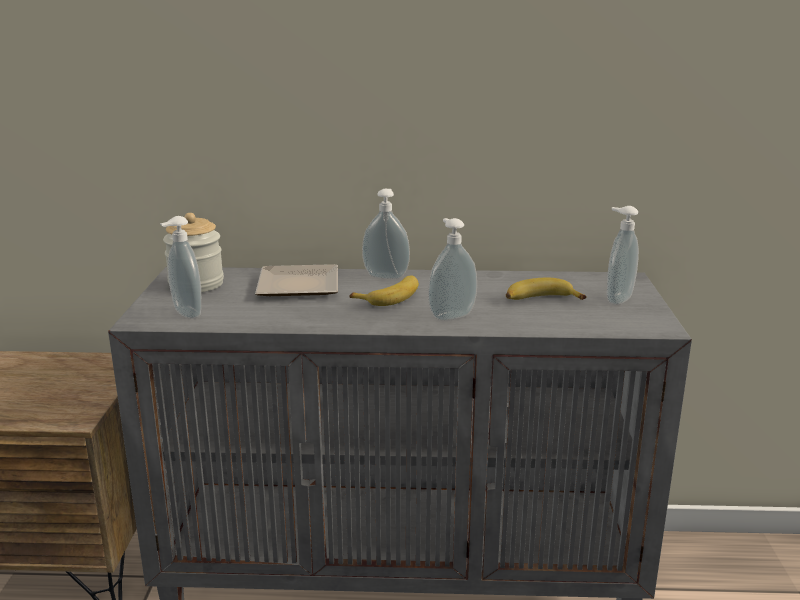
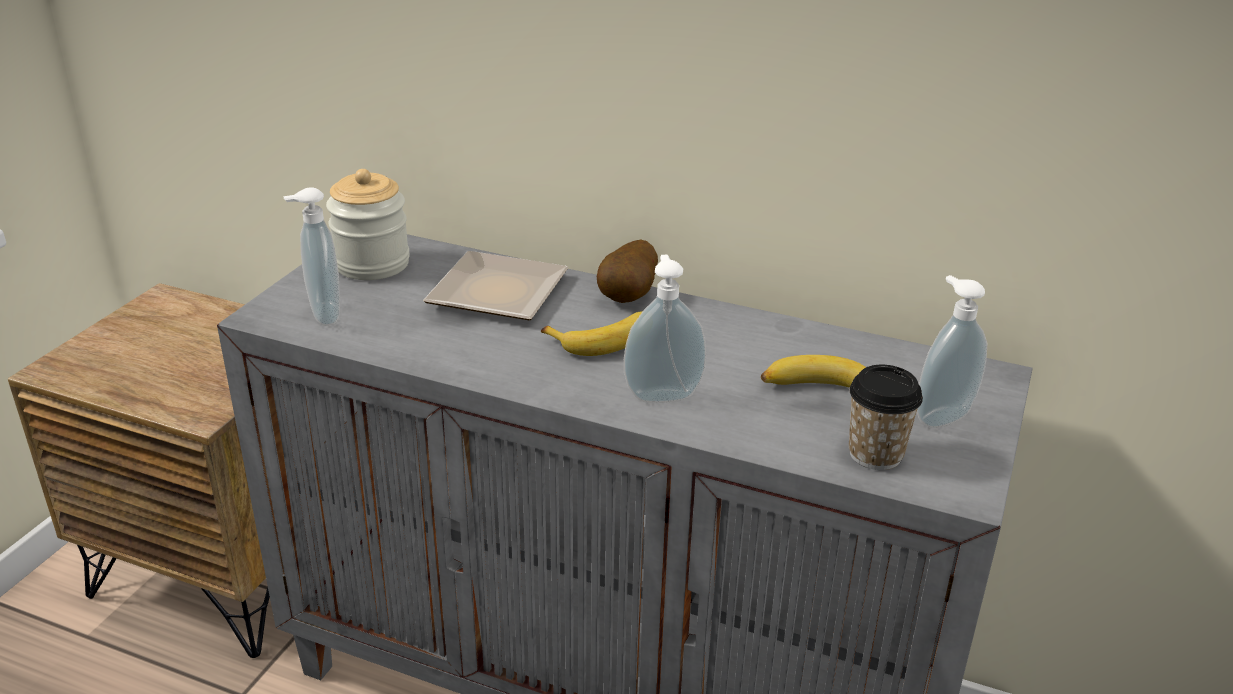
camera: 20 degrees right, 10 degrees up
(386, 276) = (629, 297): soap dispenser -> potato
(598, 321) = (875, 454): none -> cup

